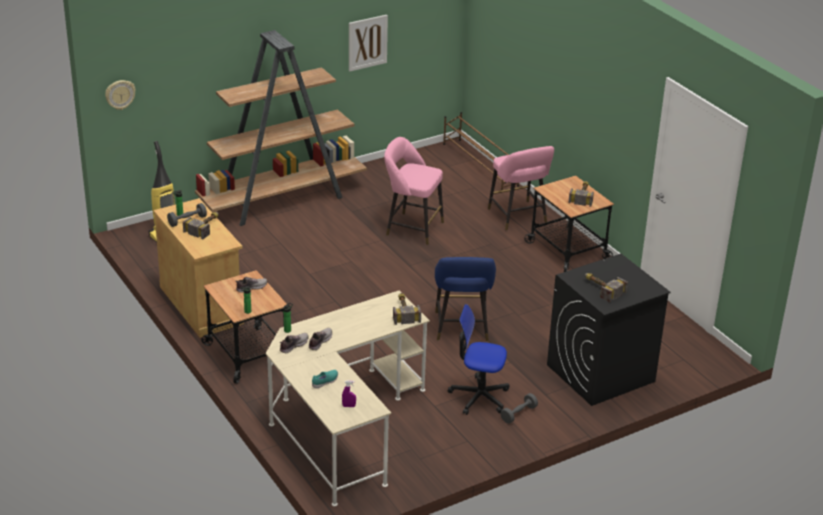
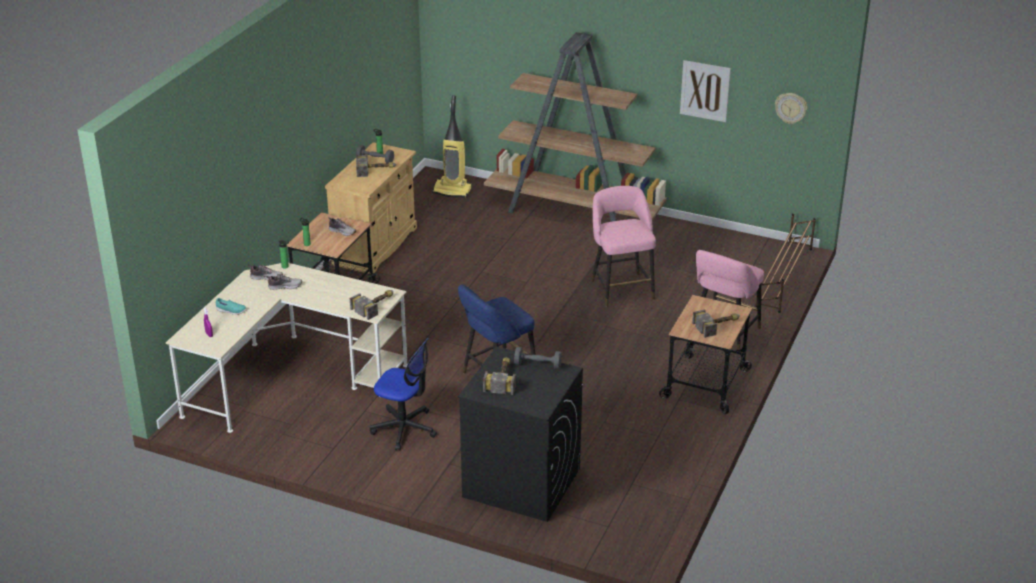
camera: 55 degrees right, 0 degrees up
(120, 94) = (442, 40): wall clock -> wall clock (791, 108)
(479, 396) = (404, 428): office chair -> office chair turned 135 degrees clockwise
(518, 414) = (402, 460): grey dumbbell -> grey dumbbell (538, 365)

